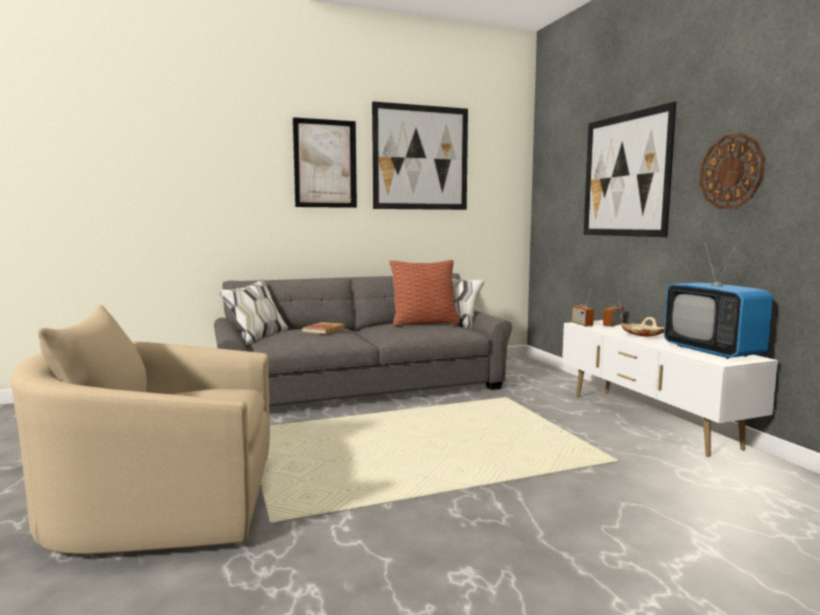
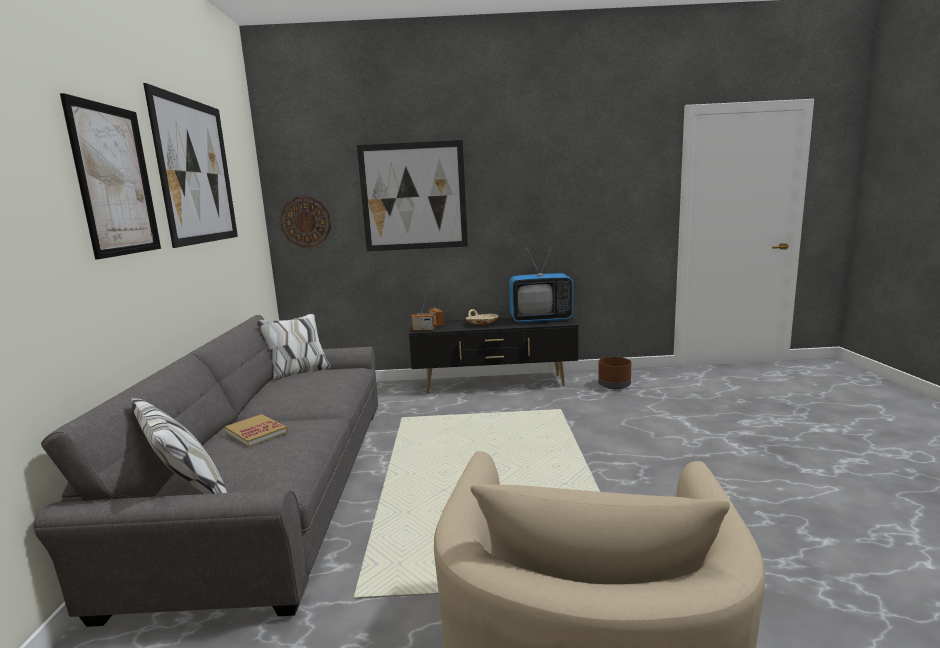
camera: 70 degrees left, 5 degrees up
(424, 323) = (298, 379): pillow -> none
(648, 420) = (495, 384): white tv stand -> black tv stand
(731, 172) = (518, 197): wall clock -> wall clock (305, 222)
(771, 492) = (614, 385): none -> brown planter

